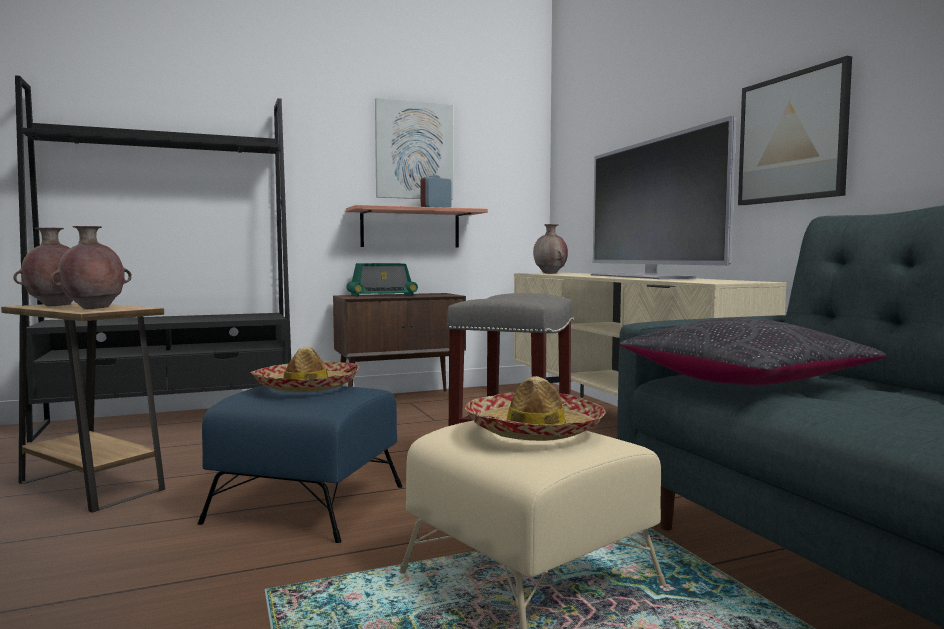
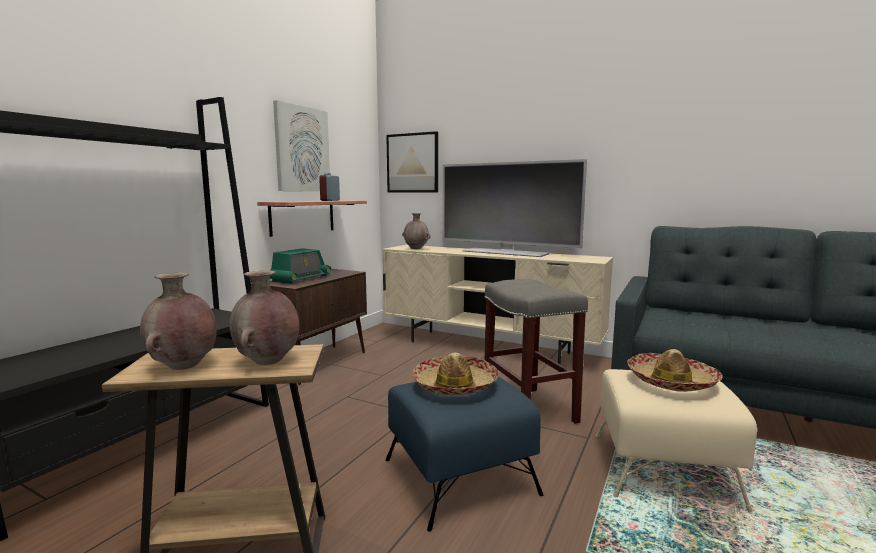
camera: 40 degrees left, 5 degrees up
(743, 381) = (685, 324): black pillow -> none
(792, 138) = (613, 175): picture -> picture (412, 163)

